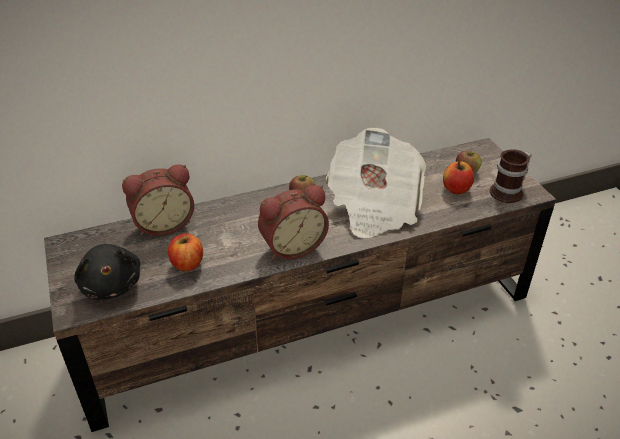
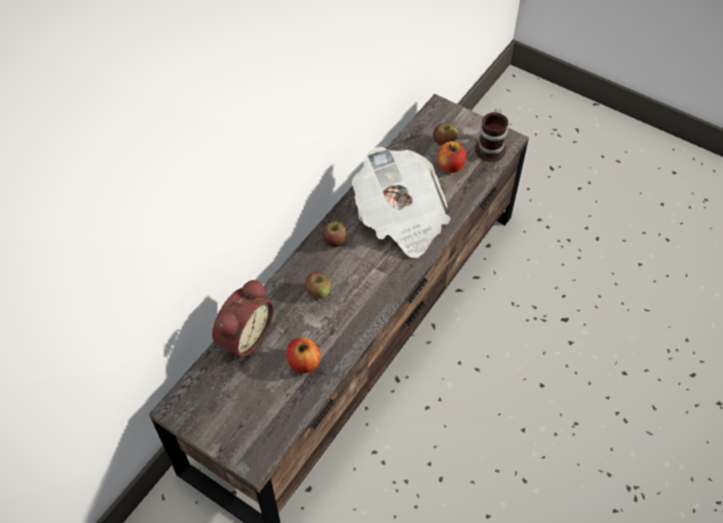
camera: 35 degrees left, 15 degrees up
(111, 284) = (260, 419): black plush toy -> none
(252, 222) = (318, 291): none -> apple
(292, 246) = (371, 296): alarm clock -> none

